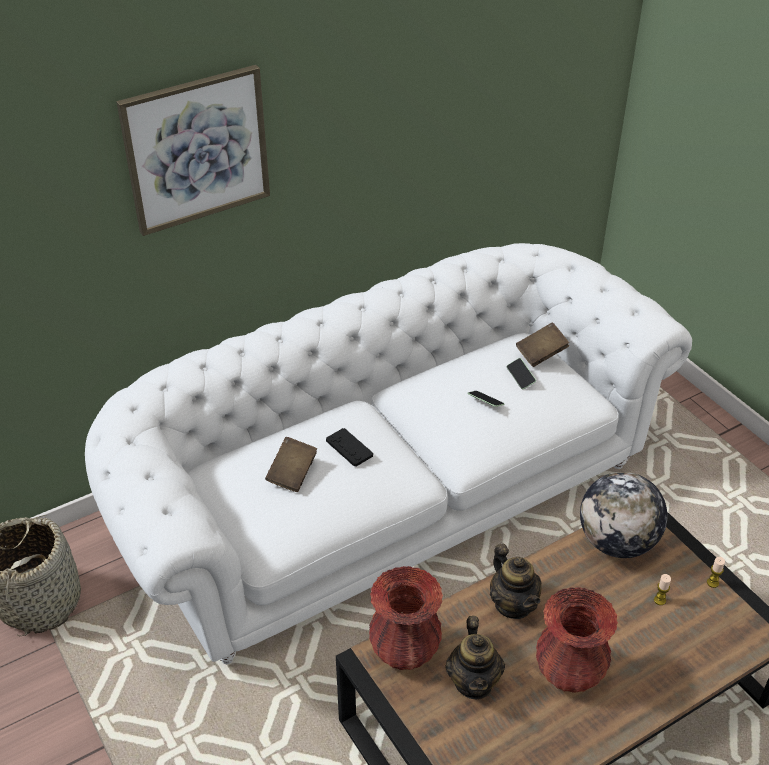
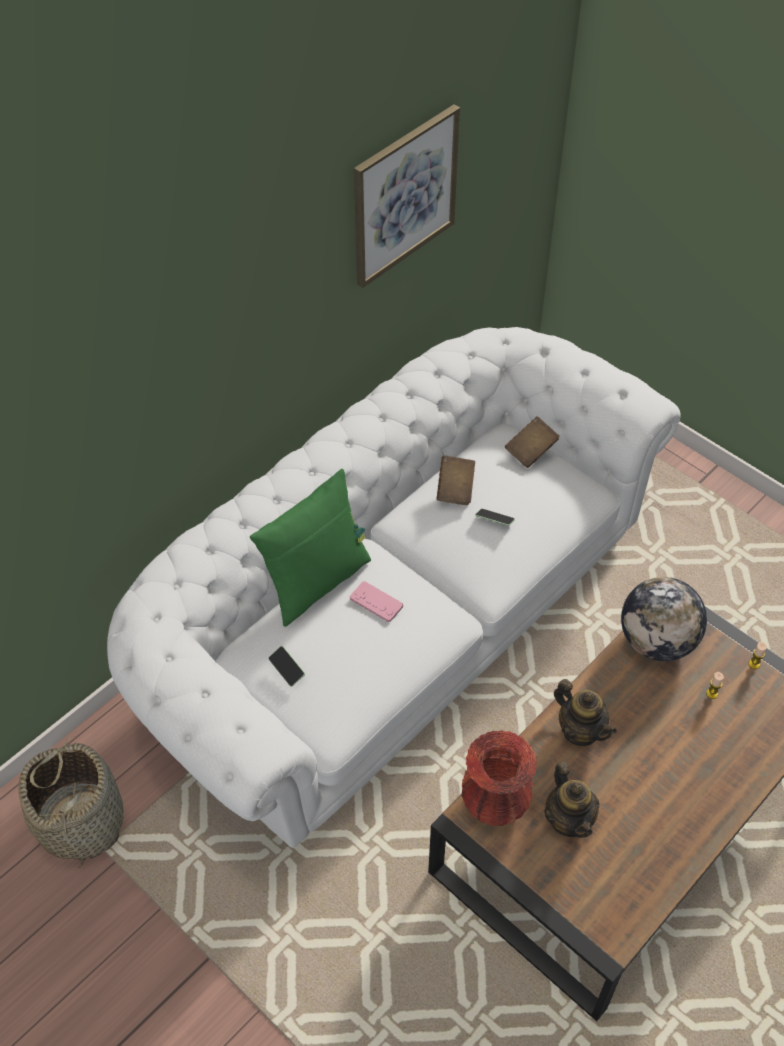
camera: 15 degrees left, 10 degrees up
(196, 149) = (175, 339): picture -> picture (404, 195)
(292, 474) = (329, 644): brown book -> brown book (455, 488)
(302, 424) = (316, 583): none -> green pillow
(349, 448) = (376, 602): black game controller -> pink game controller
(520, 377) = (520, 483): phone -> phone (286, 669)
(569, 672) = (651, 788): red vase -> none

